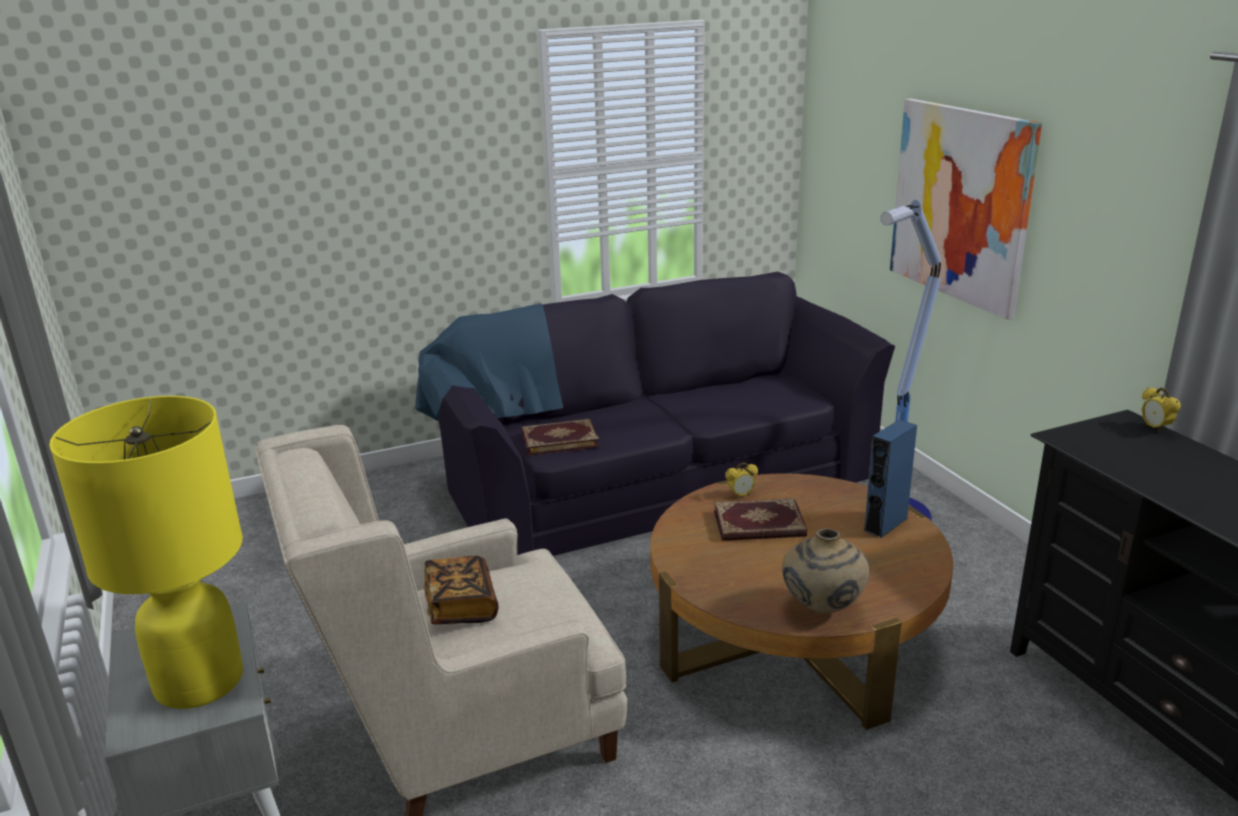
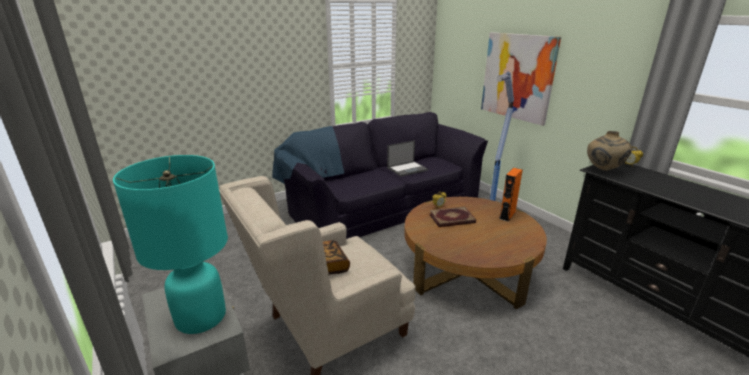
camera: 10 degrees left, 0 degrees up
(199, 682) = (201, 317): yellow table lamp -> turquoise table lamp
(559, 439) = (346, 187): book -> none
(707, 403) = (407, 169): none -> laptop
(822, 610) = (497, 255): beige vase -> beige vase (603, 170)
(885, 524) = (507, 215): blue speaker -> orange speaker

